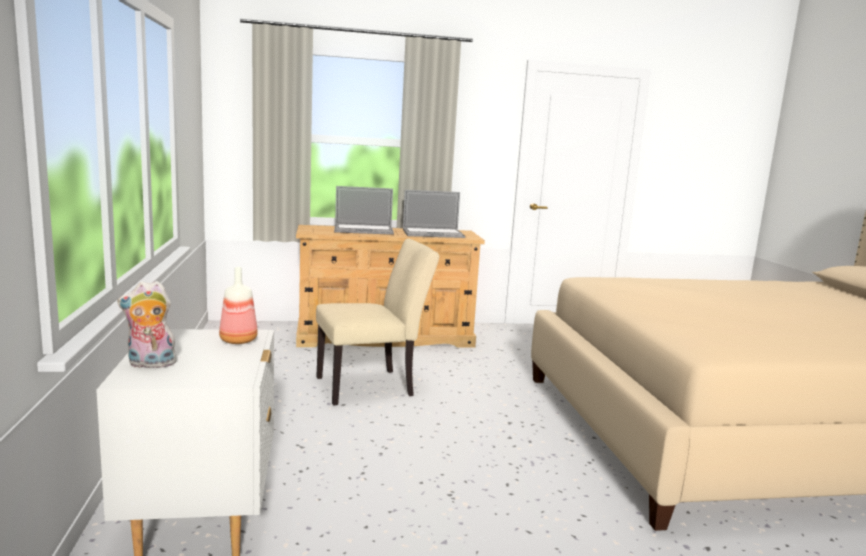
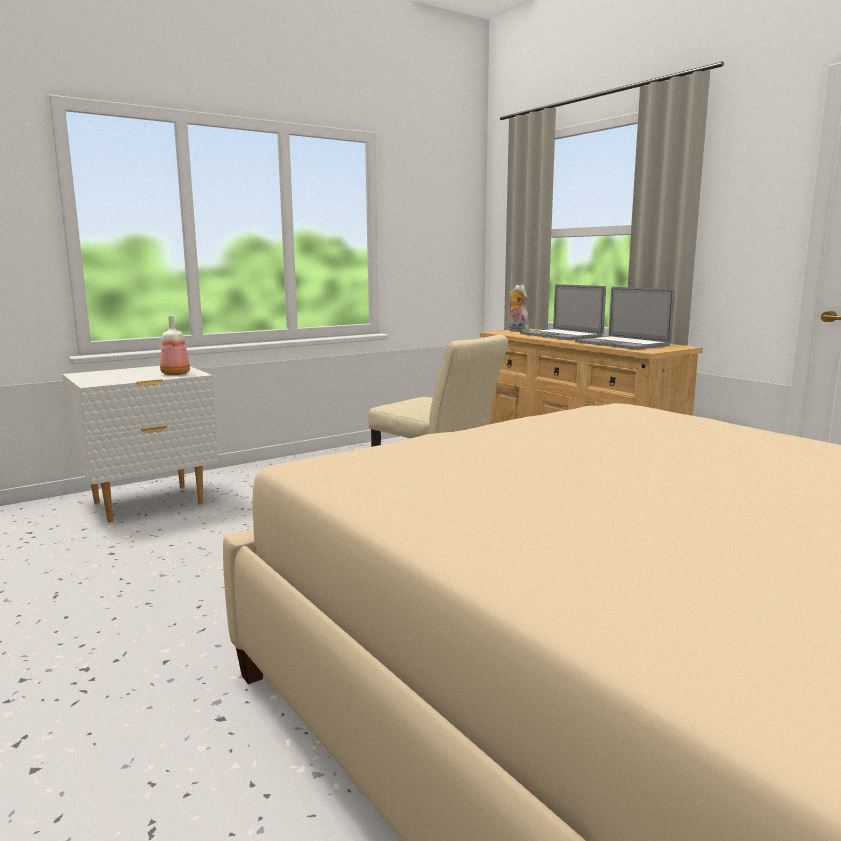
camera: 65 degrees right, 0 degrees up
(150, 364) = (110, 372): plush toy -> plush toy (516, 331)

